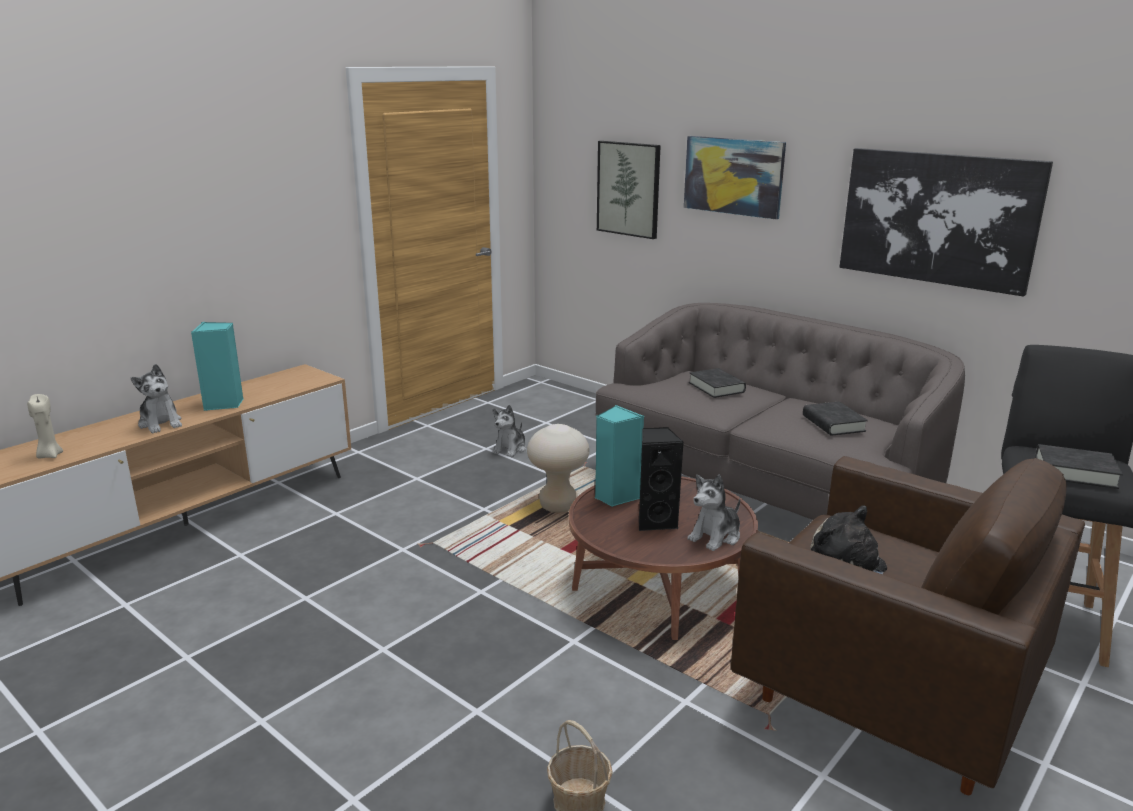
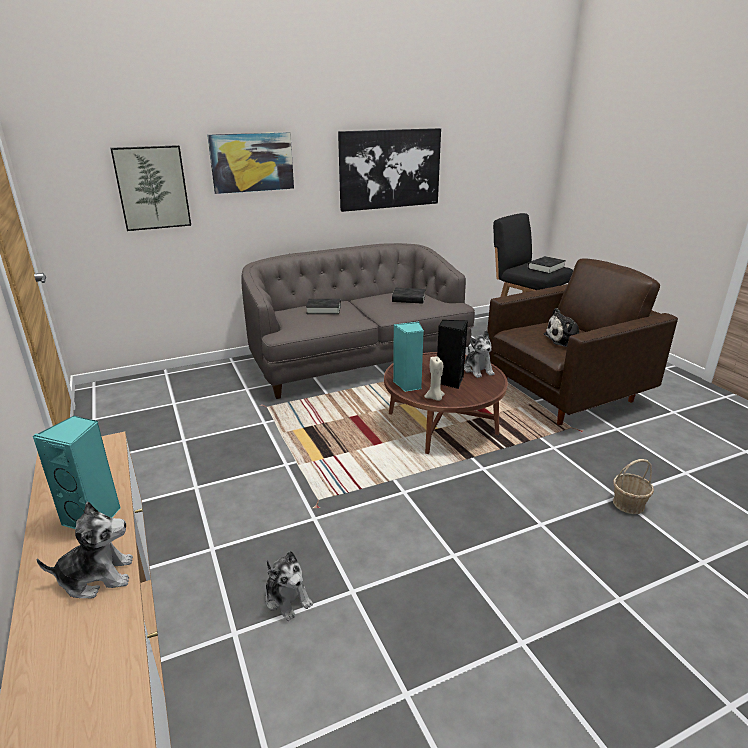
camera: 65 degrees left, 5 degrees up
(49, 455) = (94, 706): beige candle -> beige candle (435, 398)
(510, 449) = (199, 429): plush toy -> plush toy (287, 599)
(558, 506) = (313, 432): beige stool -> none

